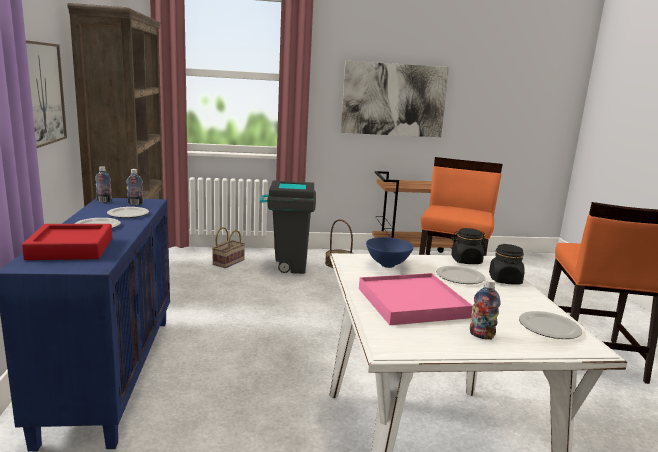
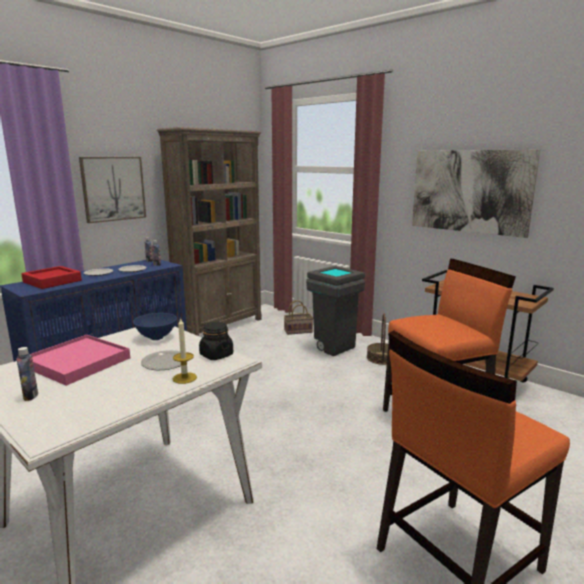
camera: 50 degrees right, 0 degrees up
(505, 280) = (184, 378): black jar -> candle
(549, 327) = (77, 416): plate -> none

